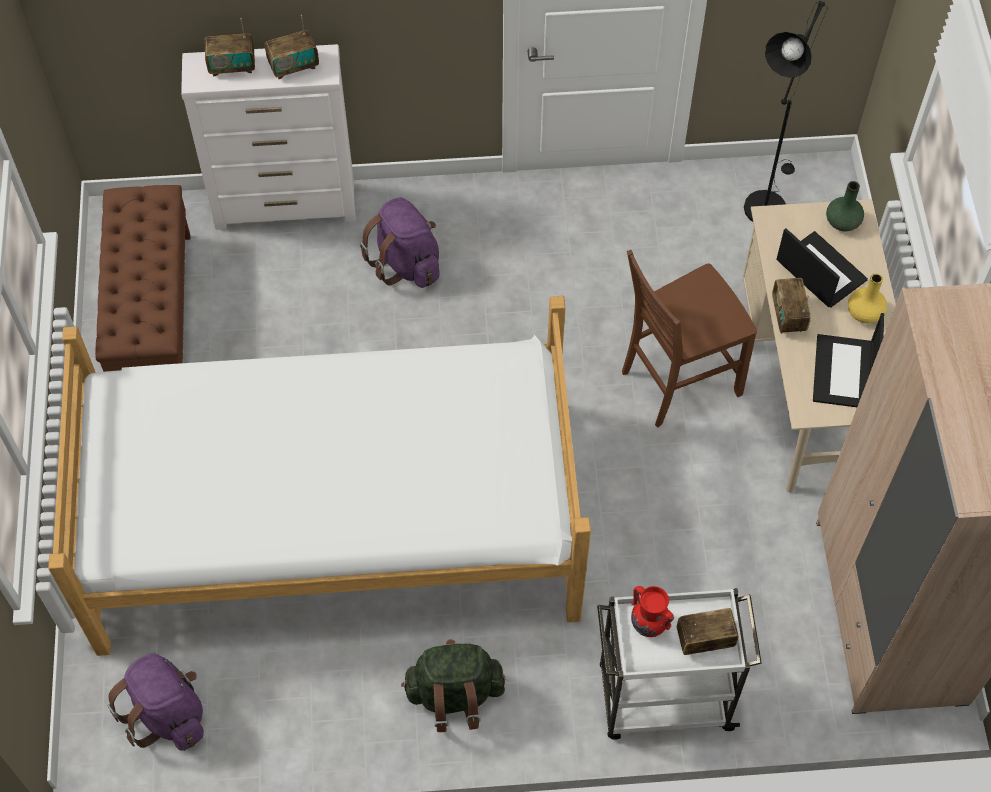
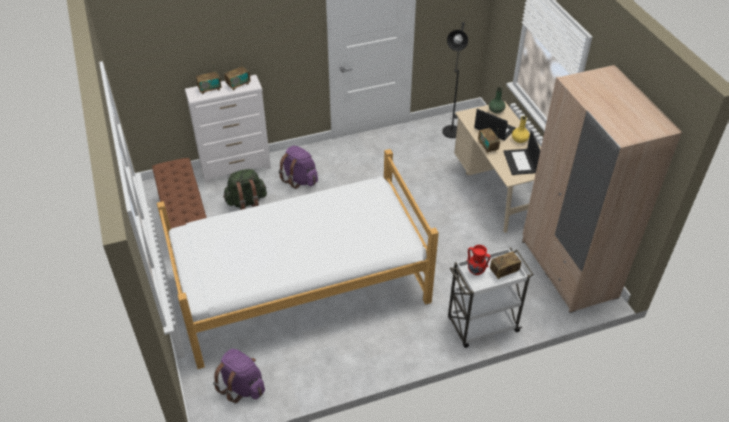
camera: 15 degrees left, 15 degrees down
(454, 695) = (383, 346): green backpack -> green backpack (246, 202)
(677, 382) = (439, 201): brown chair -> none

